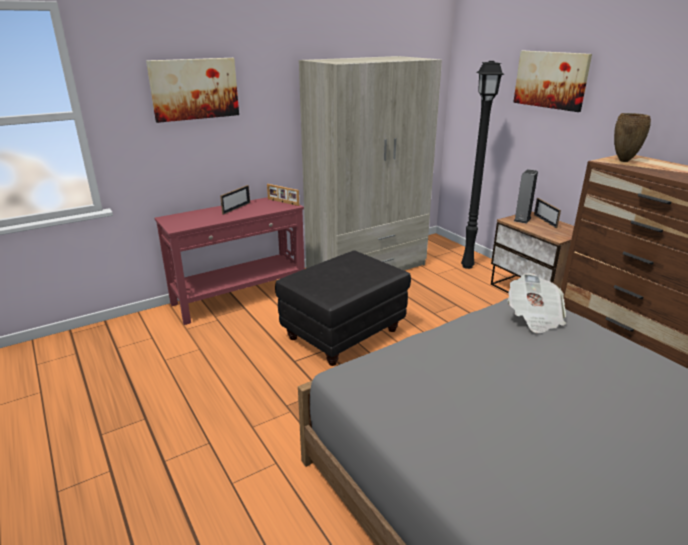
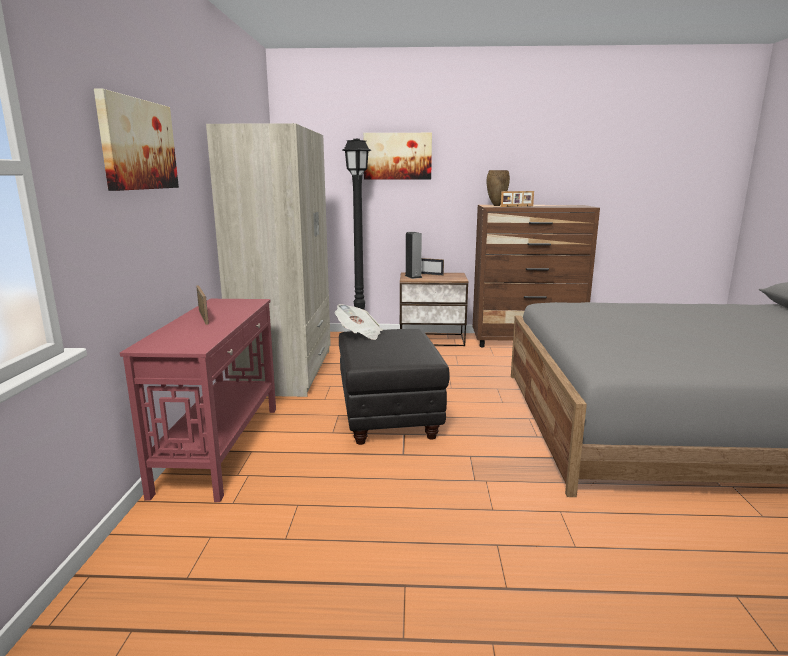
camera: 55 degrees left, 10 degrees down
(283, 202) = (236, 301): picture frame -> picture frame (517, 206)
(534, 317) = (580, 305): newspaper -> newspaper (359, 334)

